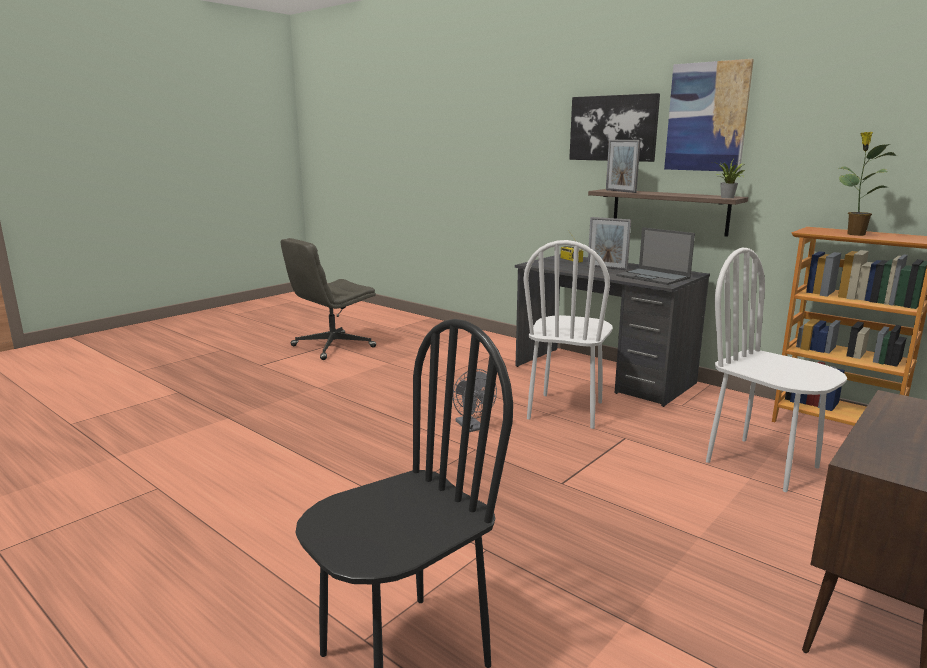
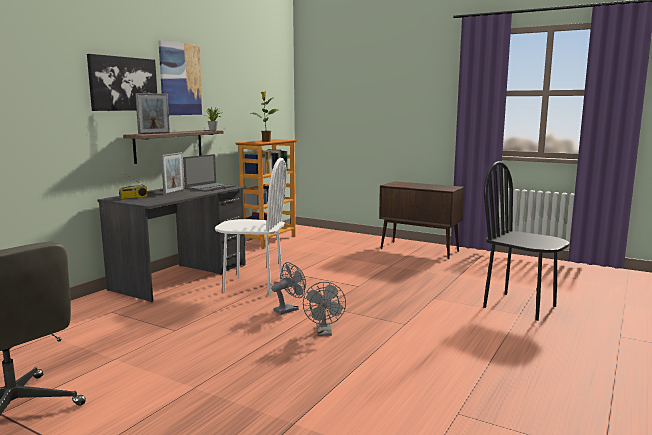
camera: 100 degrees left, 5 degrees down
(390, 442) = (324, 333): none -> grey fan
(762, 464) = (316, 253): white chair -> none

